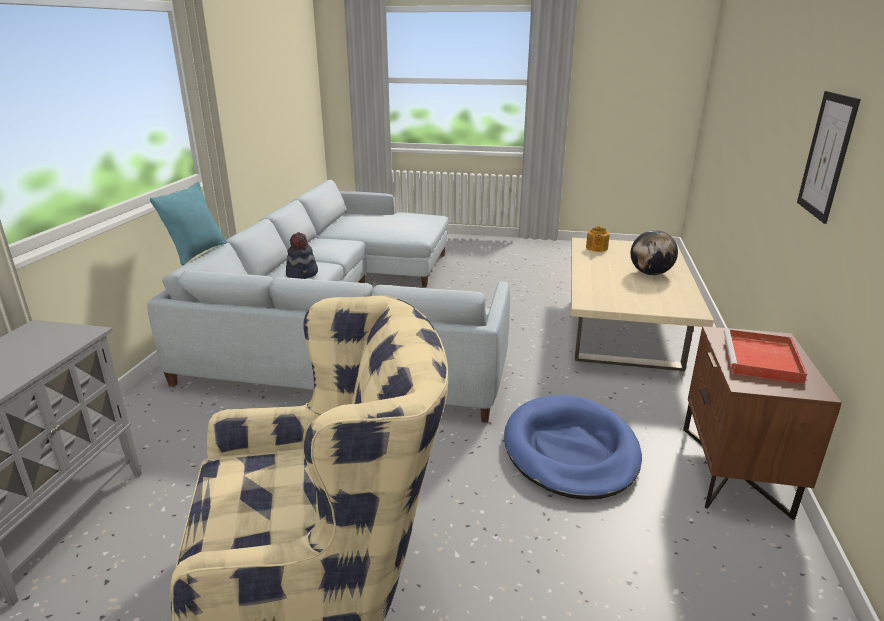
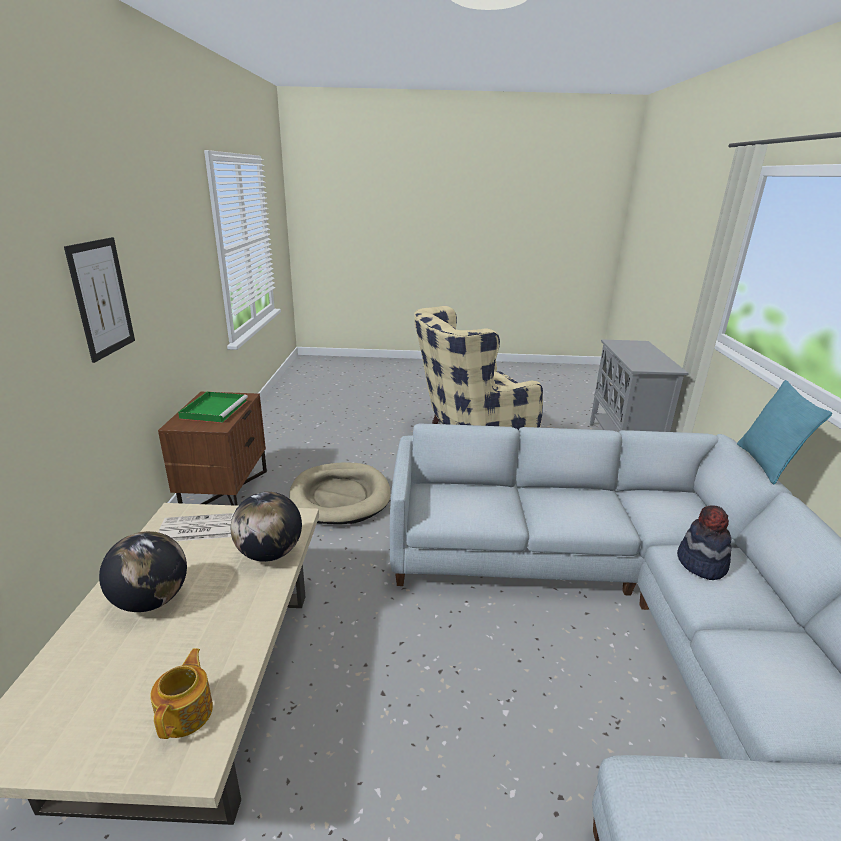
camera: 170 degrees right, 0 degrees up
(570, 451) = (340, 497): blue dog bed -> beige dog bed
(594, 286) = (269, 553): none -> globe
(662, 301) = (196, 529): none -> newspaper
(762, 360) = (215, 409): red tray -> green tray

